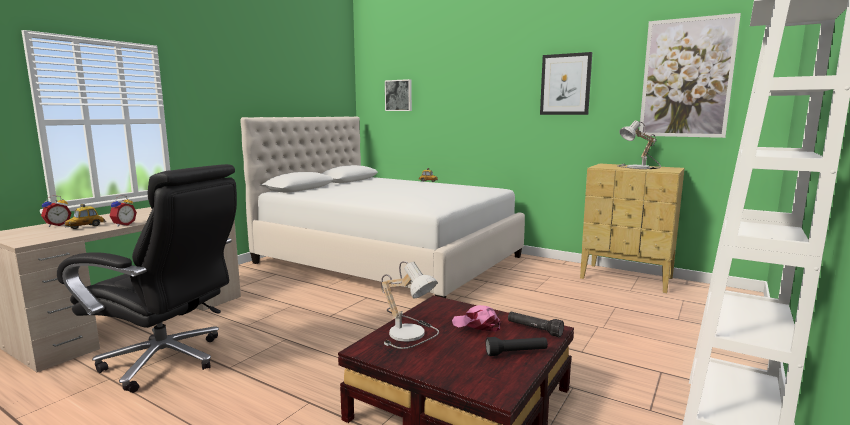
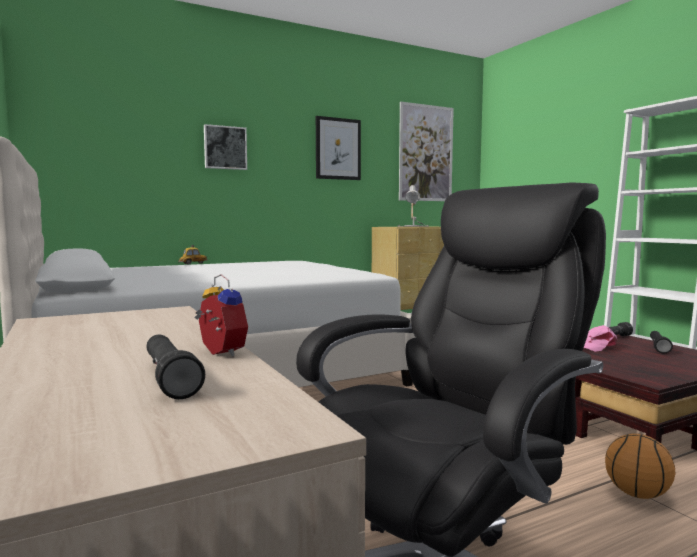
camera: 60 degrees left, 5 degrees down
(57, 225) = (51, 407): alarm clock -> none
(85, 227) = (169, 379): toy car -> black flashlight
(288, 413) = (637, 495): none -> basketball
(399, 95) = (112, 141): picture -> picture (225, 147)
(411, 333) = (611, 363): table lamp -> none

